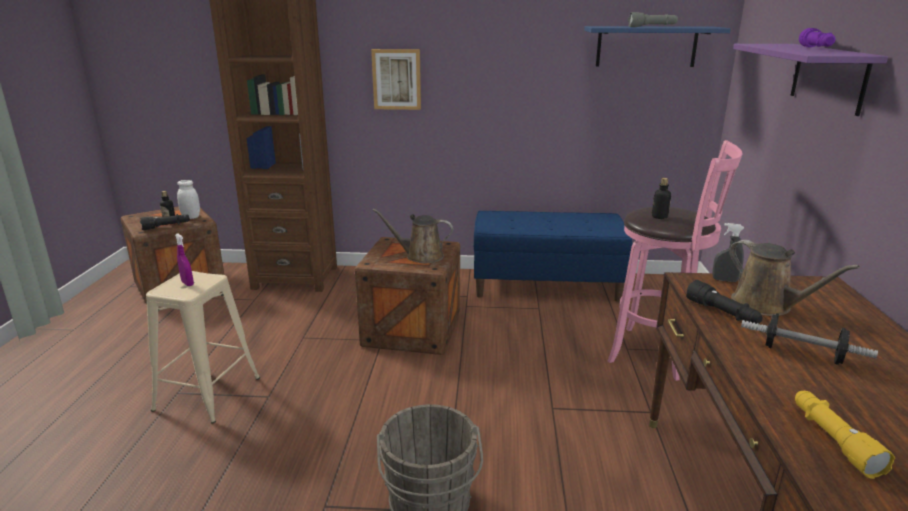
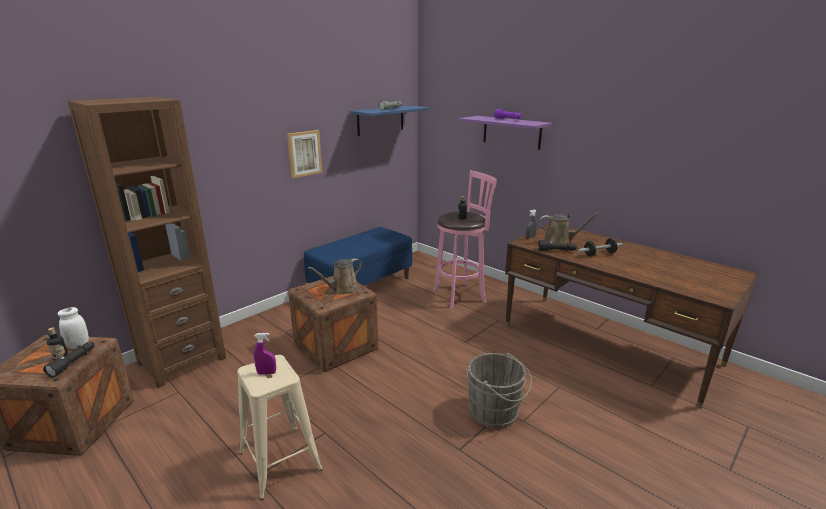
camera: 50 degrees left, 0 degrees up
(397, 79) = (233, 165): picture -> picture (304, 153)
(833, 440) = (653, 275): yellow flashlight -> none

